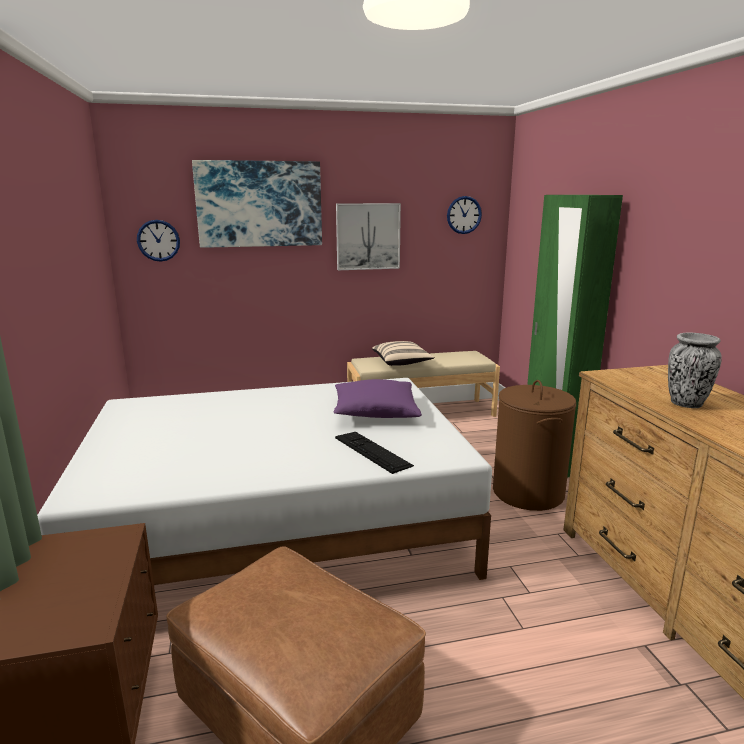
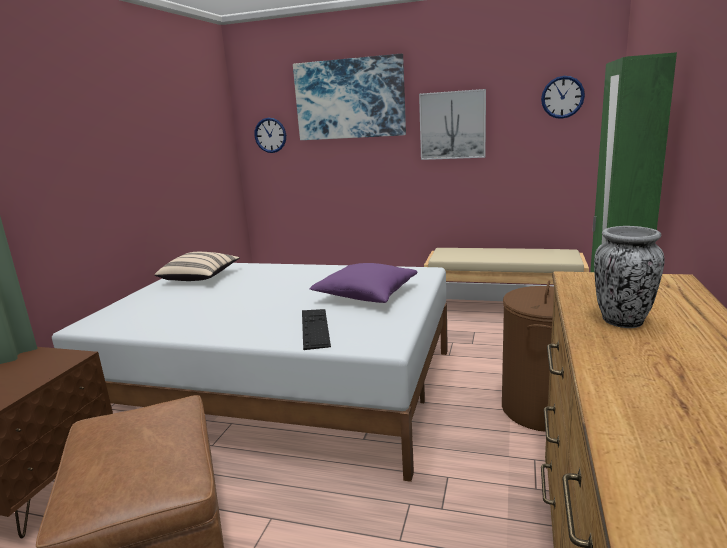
camera: 30 degrees right, 0 degrees up
(402, 363) = (478, 255): beige pillow -> beige pillow (200, 278)

